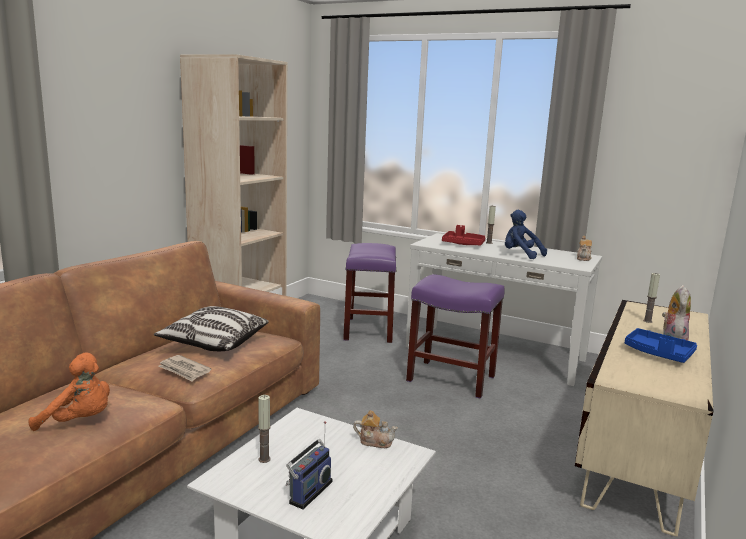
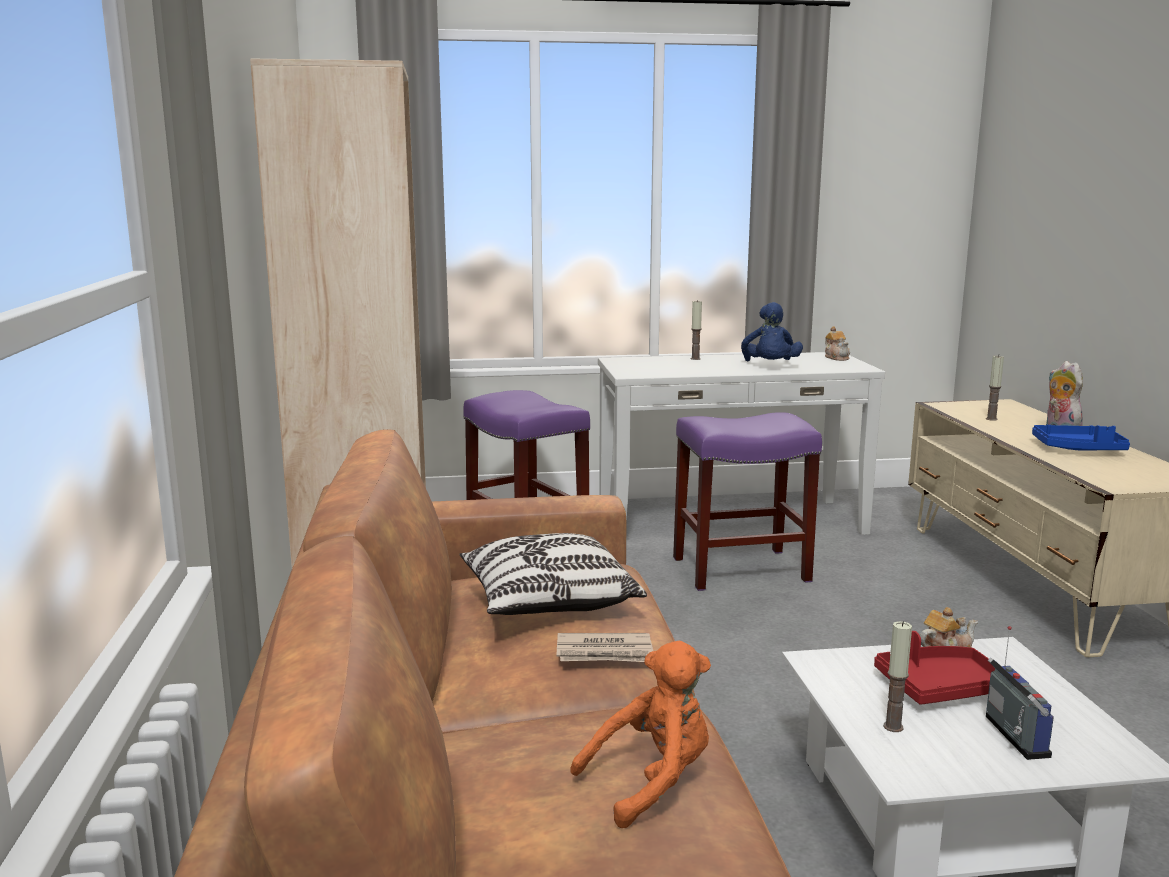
camera: 35 degrees left, 0 degrees up
(463, 244) = (674, 366): red tray -> red tray (940, 687)
(520, 255) = (770, 366): blue plush toy -> blue plush toy turned 90 degrees counterclockwise

